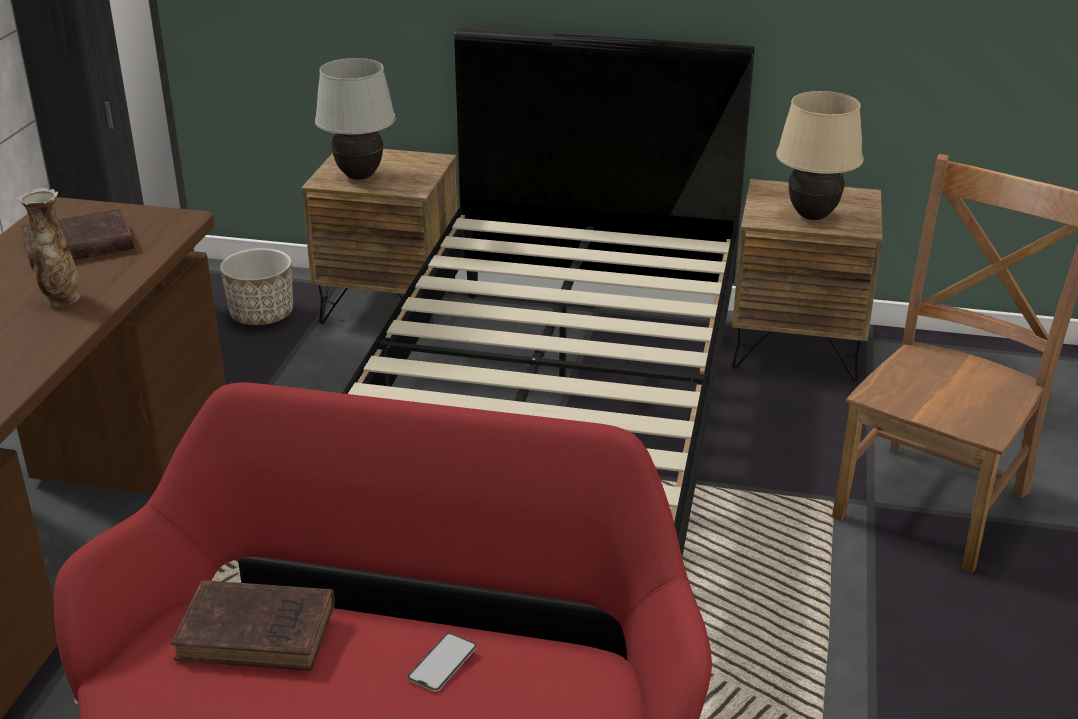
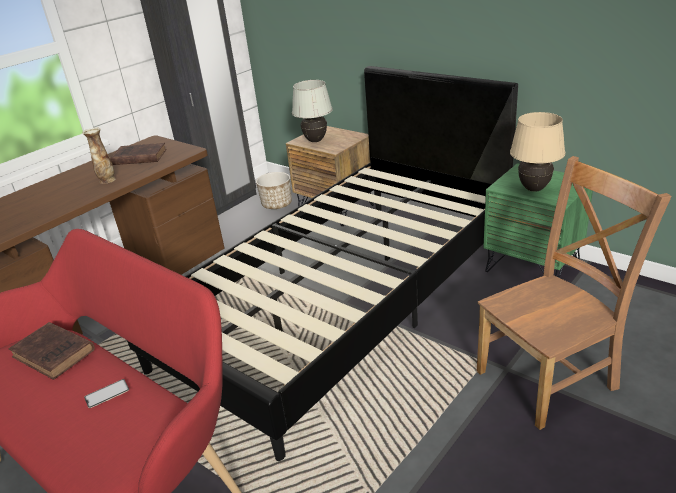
camera: 30 degrees right, 0 degrees up
(797, 347) = (533, 267): brown nightstand -> green nightstand

